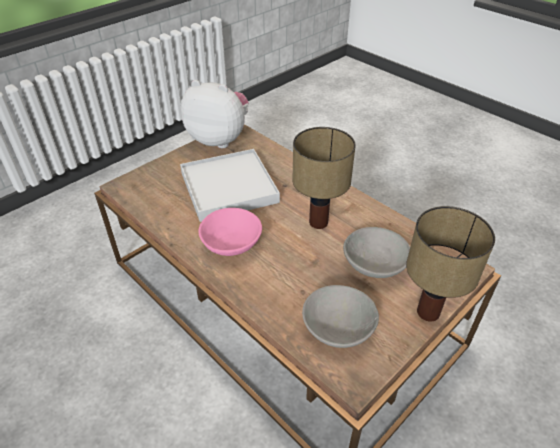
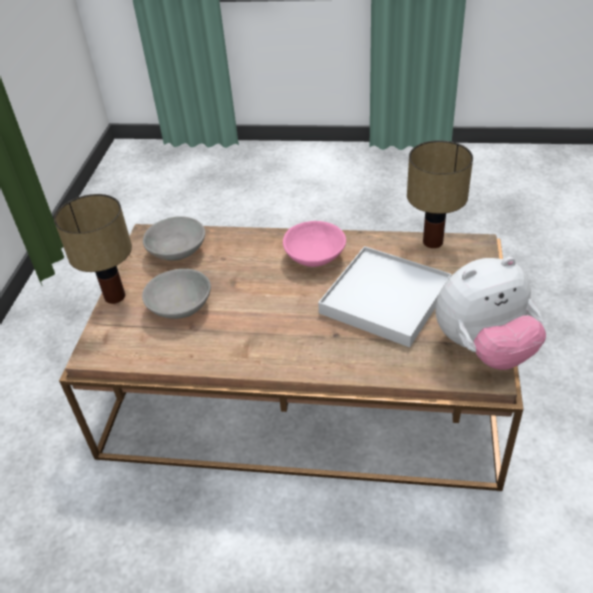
camera: 145 degrees right, 0 degrees up
(317, 223) = (262, 315): table lamp -> table lamp (433, 241)

